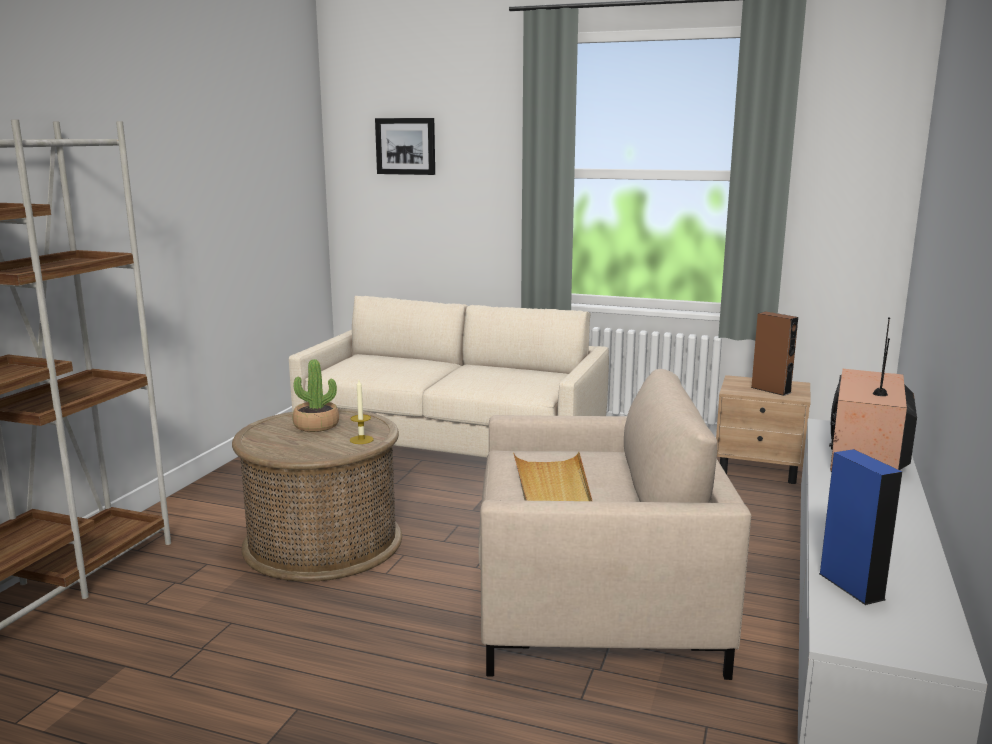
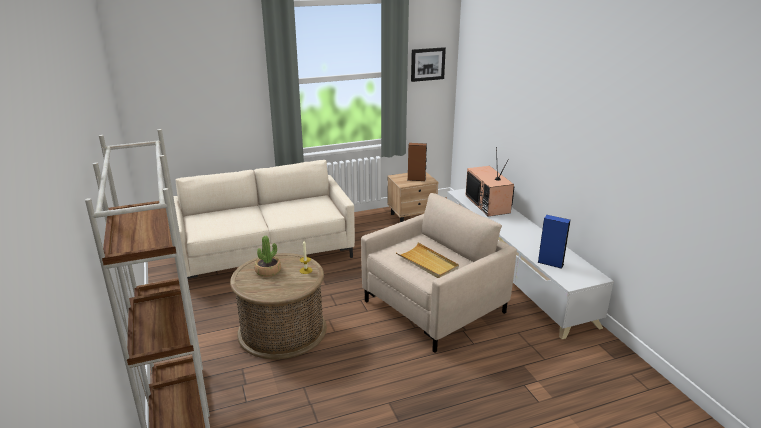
camera: 40 degrees left, 10 degrees up
(406, 146) = (180, 75): picture -> picture (427, 64)

